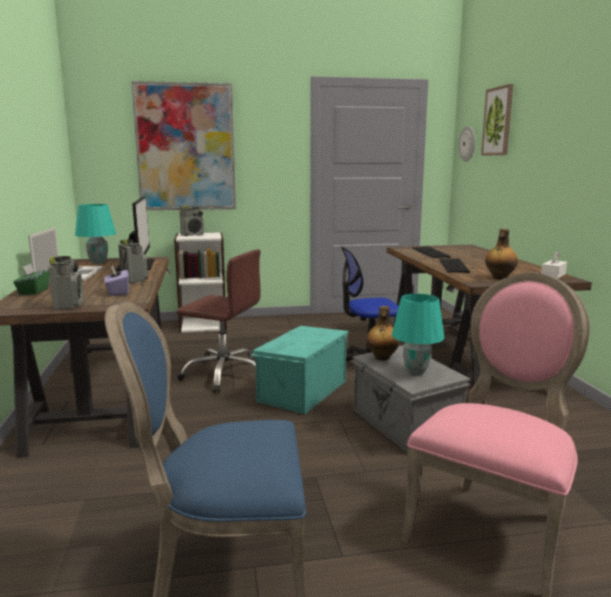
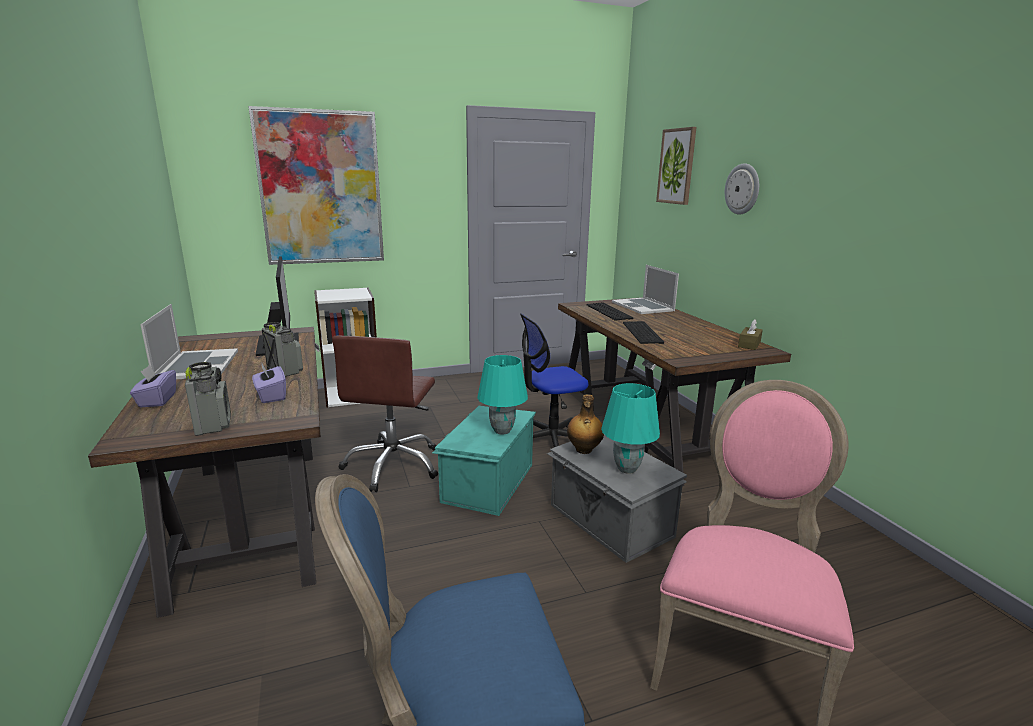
camera: 10 degrees left, 5 degrees up
(33, 291) = (157, 400): green tissue box -> purple tissue box
(98, 262) = (227, 341): turquoise table lamp -> turquoise table lamp (502, 431)
(193, 235) = (335, 293): radio -> none
(224, 374) = (393, 465): brown office chair -> brown office chair turned 90 degrees clockwise
(465, 250) = (643, 306): none -> laptop
(468, 143) = (638, 186): wall clock -> wall clock (742, 189)
(499, 278) = (698, 351): bottle -> none
(553, 275) = (749, 344): white tissue box -> brown tissue box

